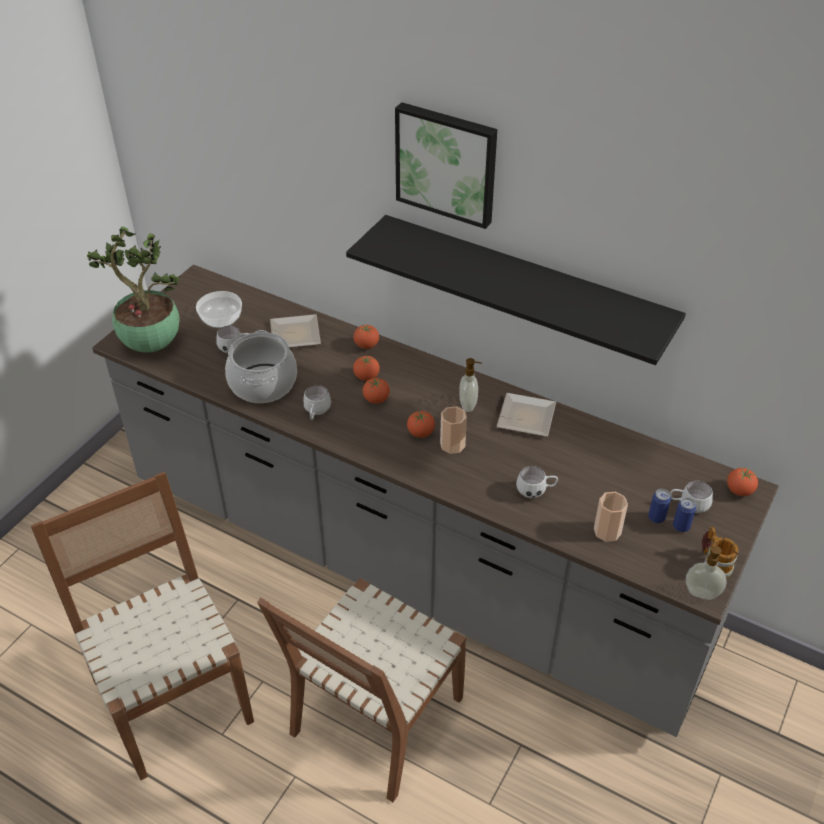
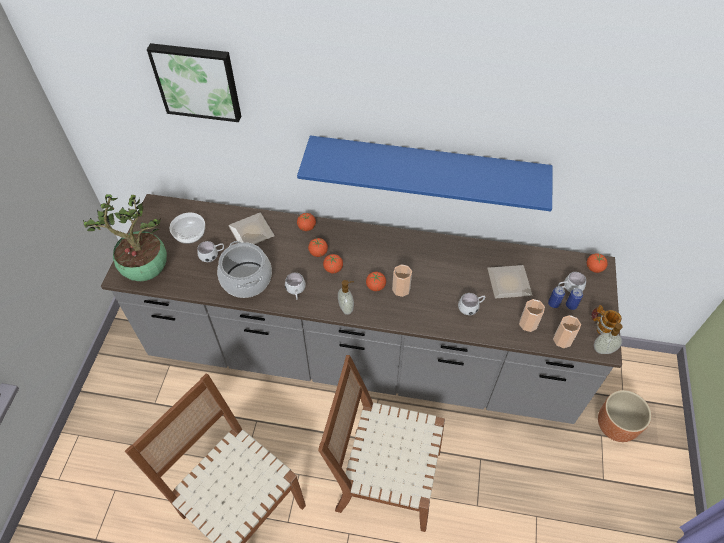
camera: 20 degrees left, 10 degrees up
(373, 723) = (383, 478): chair -> chair turned 90 degrees clockwise
(447, 163) = (361, 92): picture -> picture (197, 81)
(469, 405) = (398, 255): soap dispenser -> soap dispenser (346, 308)
(524, 288) = (426, 168): black shelf -> blue shelf
(524, 416) = (438, 252): plate -> plate (507, 282)
(647, 564) = (562, 340): none -> cup
(748, 767) = (615, 425): none -> brown planter

